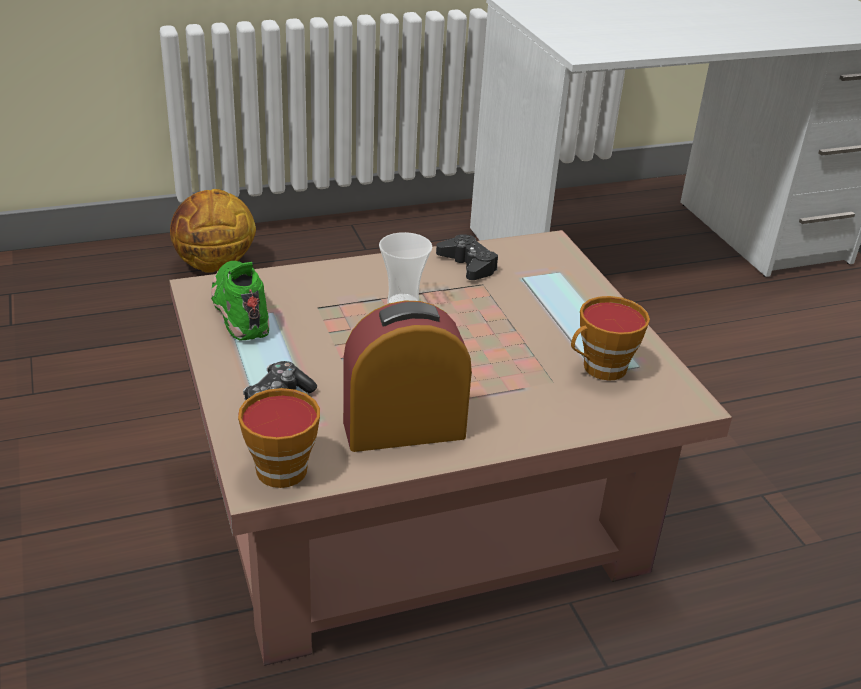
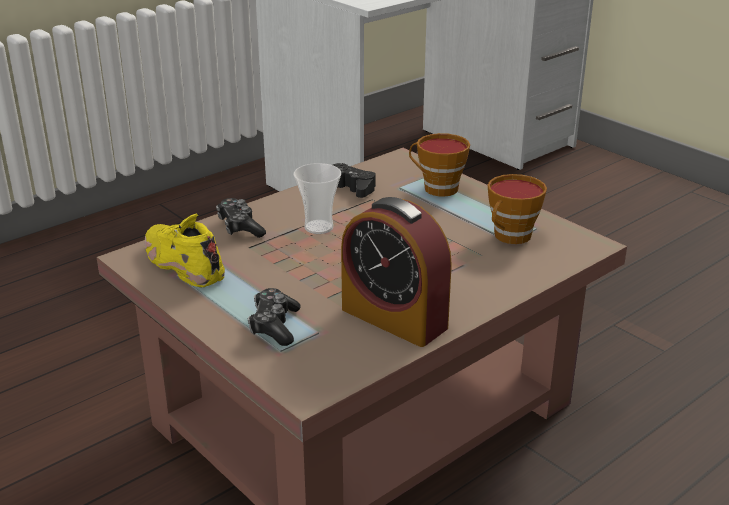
camera: 20 degrees left, 5 degrees down
(215, 266) = (53, 266): basketball -> none
(240, 309) = (182, 264): green shoe -> yellow shoe
(277, 467) = (312, 374): cup -> cup (436, 188)
(325, 282) = (240, 227): none -> game controller
(404, 429) = (394, 318): alarm clock -> alarm clock turned 105 degrees counterclockwise

